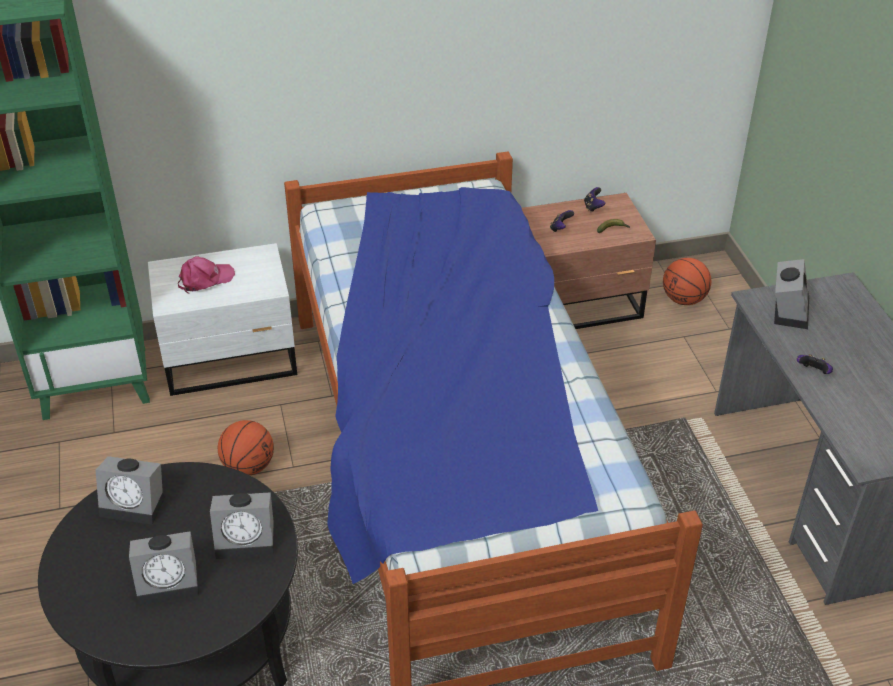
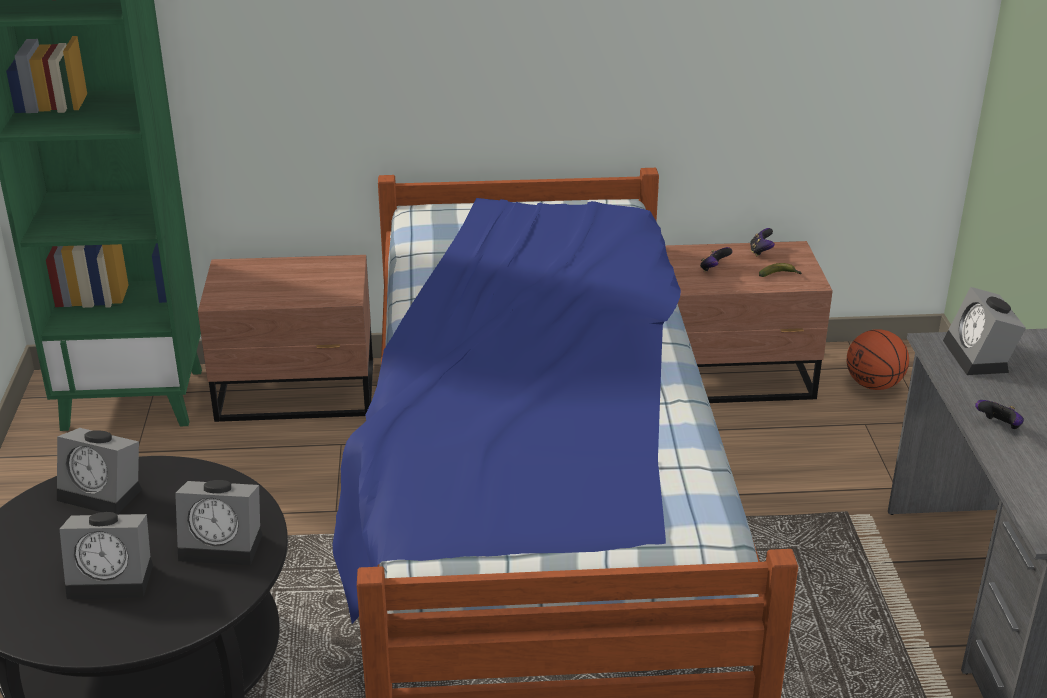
camera: 10 degrees right, 10 degrees down
(205, 279) = (270, 281): pink cap -> none
(232, 360) = (298, 393): white nightstand -> brown nightstand
(248, 466) = (282, 504): basketball -> none
(788, 309) = (980, 357): alarm clock -> alarm clock turned 150 degrees clockwise

